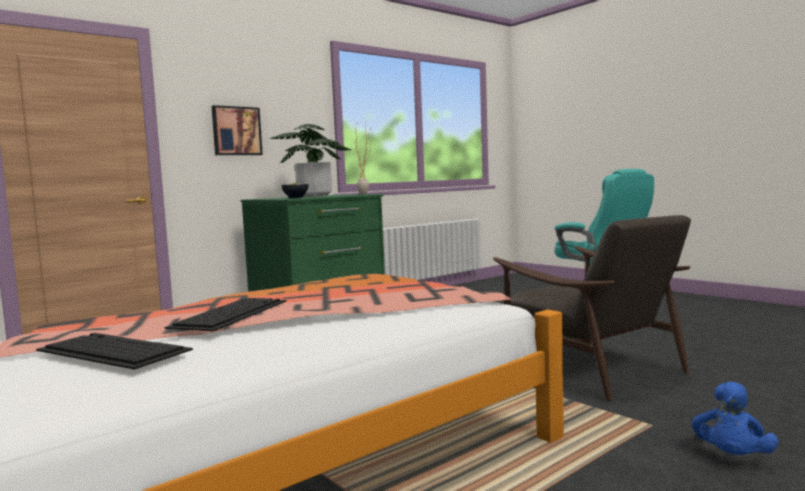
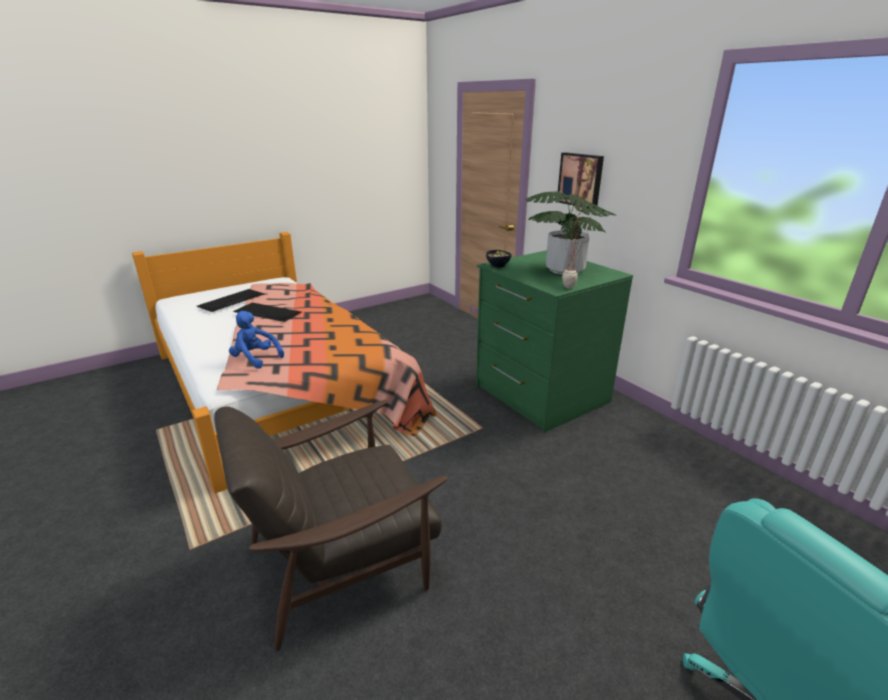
camera: 95 degrees right, 20 degrees up
(732, 457) = (112, 574): blue plush toy -> blue plush toy (255, 359)

